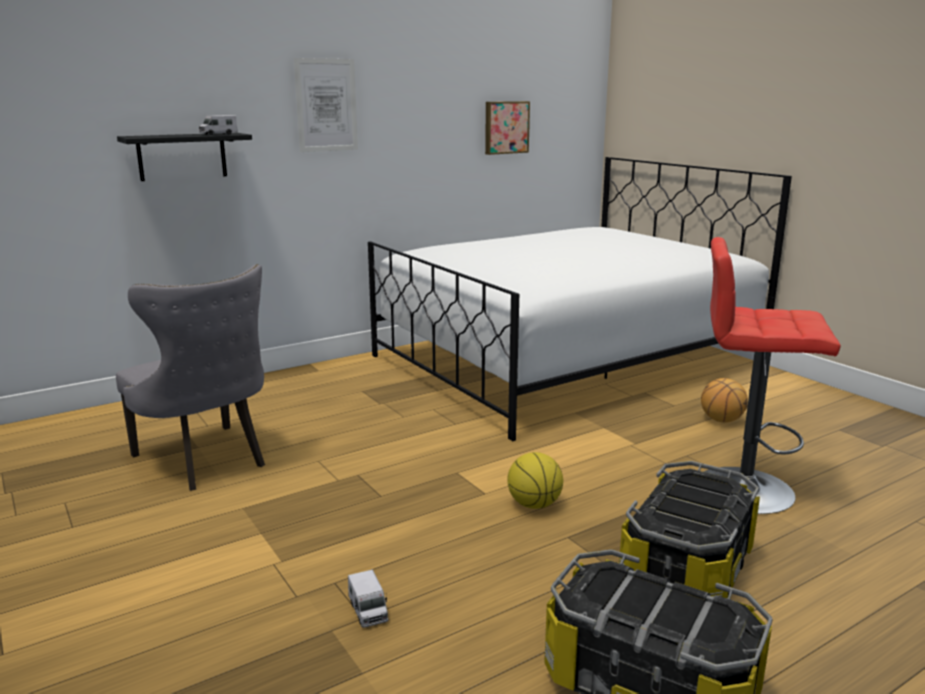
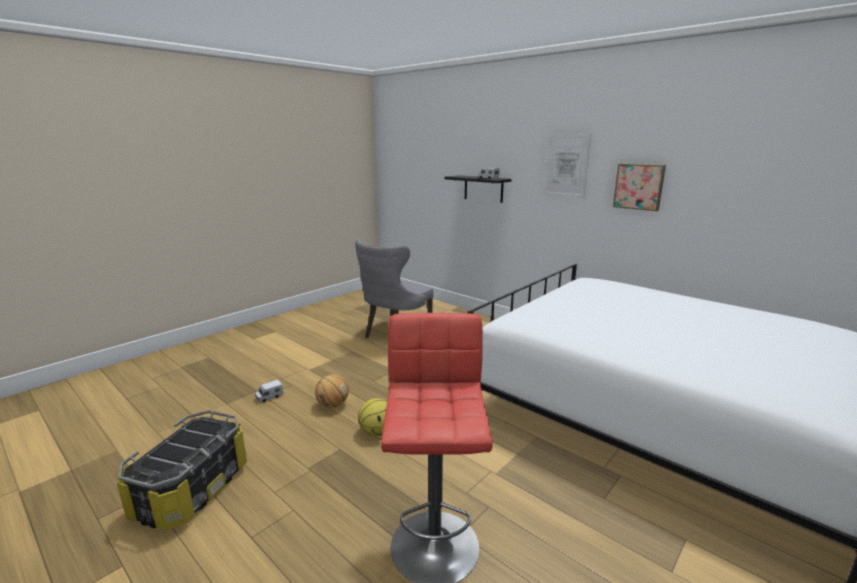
camera: 75 degrees right, 0 degrees up
(505, 127) = (742, 197): picture -> picture (639, 186)
(687, 572) = (300, 506): storage box -> none
(721, 420) = (592, 536): basketball -> basketball (332, 405)

